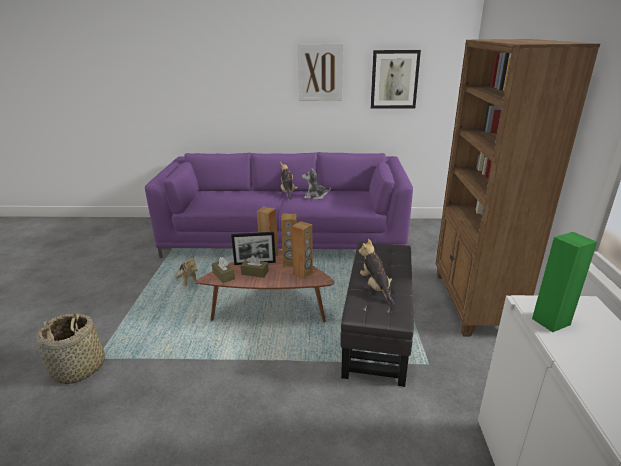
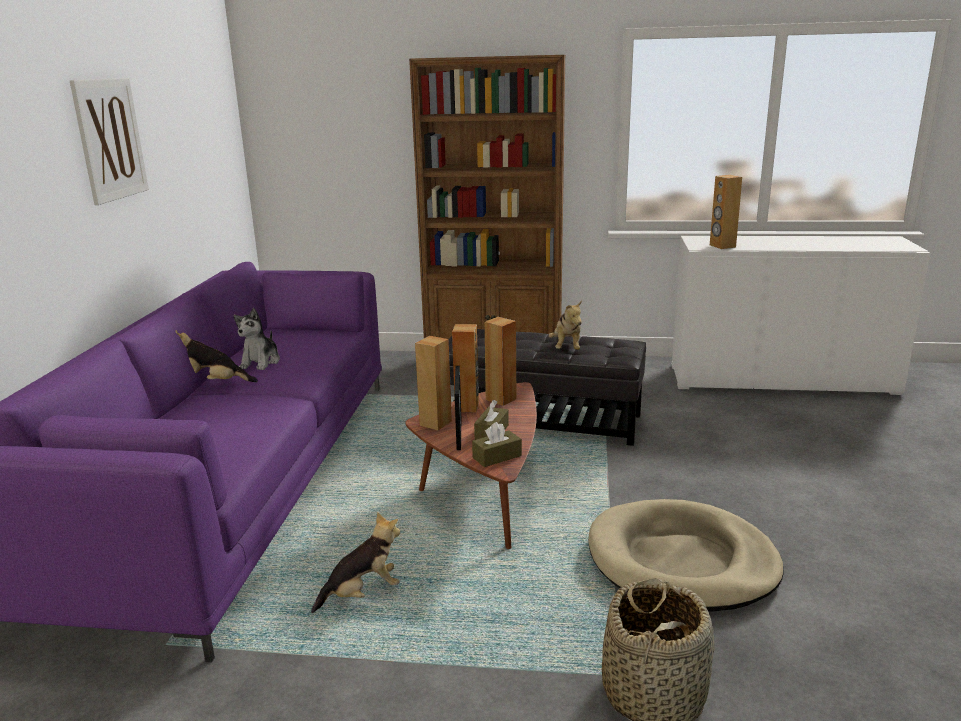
camera: 85 degrees left, 5 degrees down
(179, 390) = (681, 561): none -> beige dog bed
(375, 287) = (567, 348): plush toy -> plush toy turned 75 degrees counterclockwise
(394, 79) = (187, 139): picture -> none
(550, 321) = (722, 246): green speaker -> brown speaker

